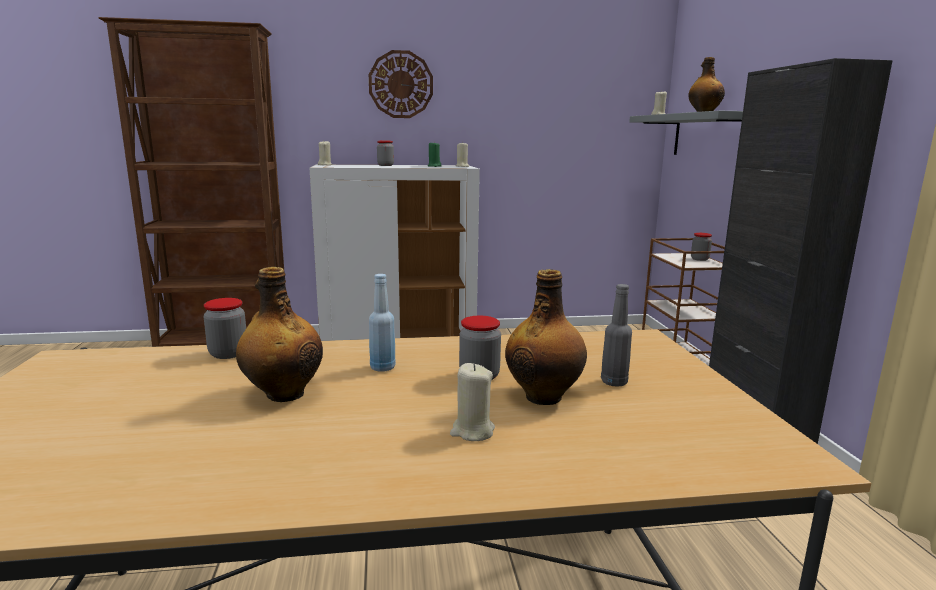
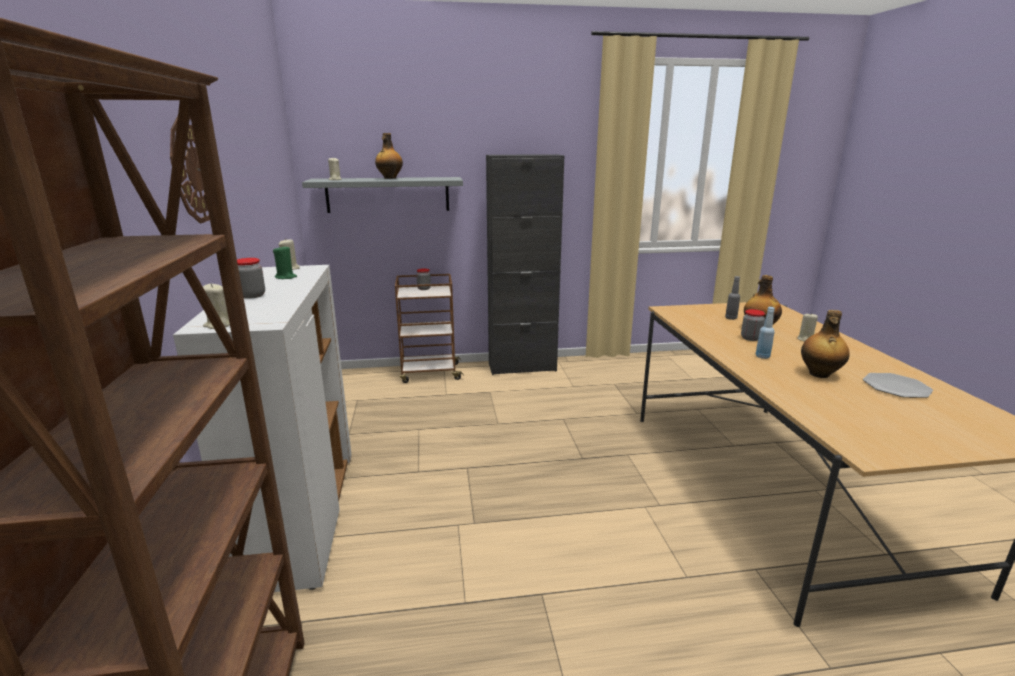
camera: 90 degrees left, 5 degrees up
(172, 451) = (896, 387): none -> plate
(228, 354) = (789, 397): jar -> none

